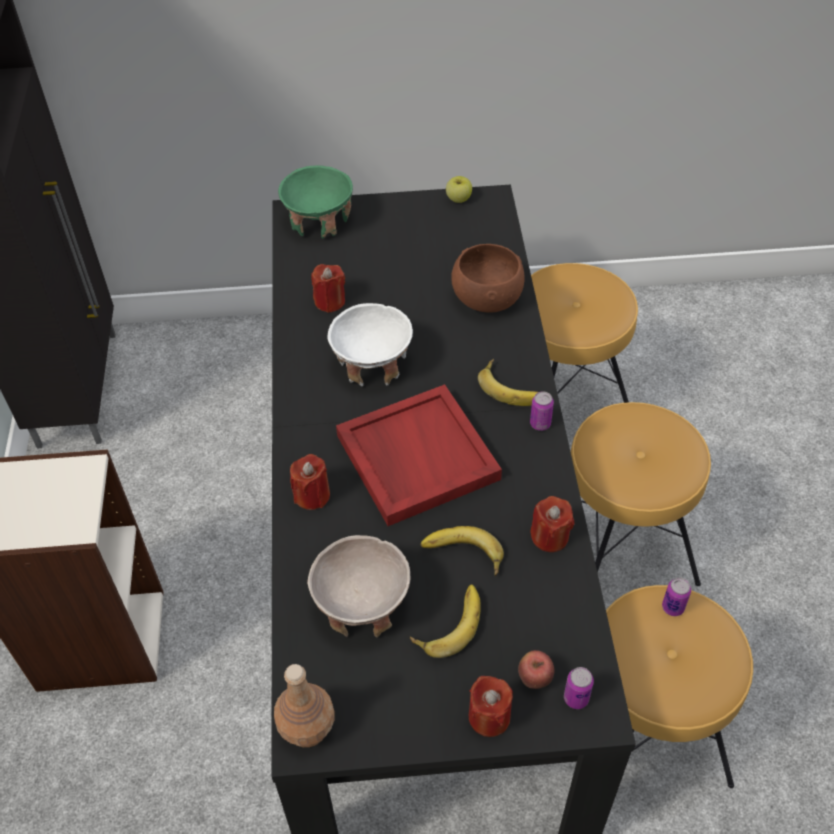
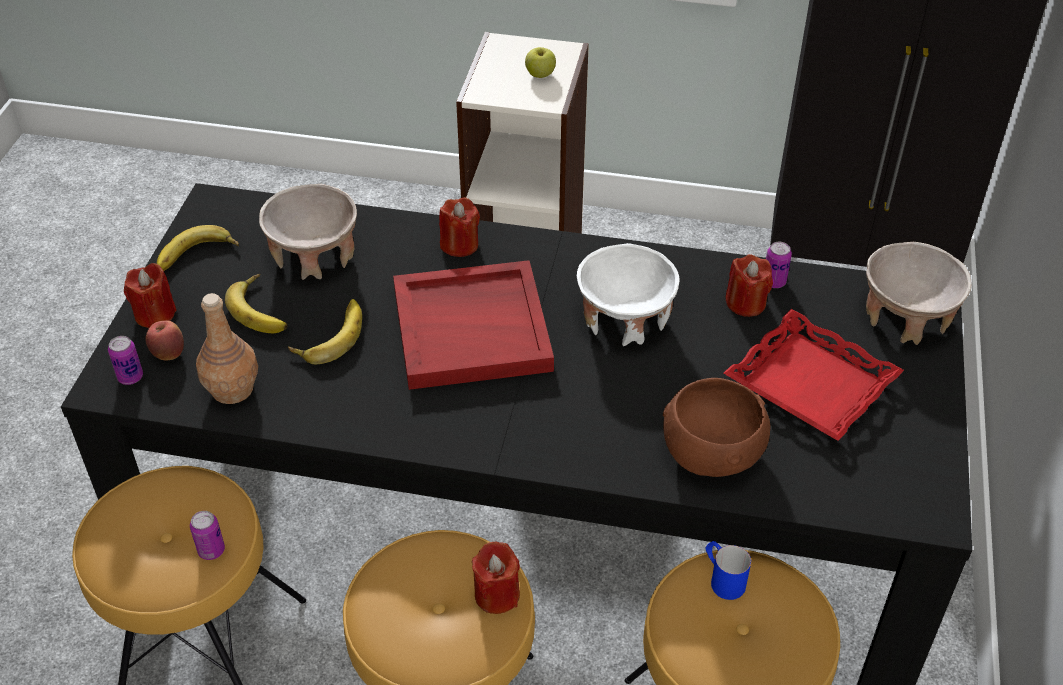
camera: 105 degrees right, 5 degrees down
(307, 727) = (222, 206): brown bottle -> brown bottle (233, 389)
(319, 221) = (906, 318): green bowl -> beige bowl
(402, 260) = (809, 384): none -> red tray
(458, 199) = (939, 475): apple -> apple (540, 74)
(512, 387) = (542, 436): banana -> banana (197, 257)
(540, 424) = (472, 446): can -> can (774, 282)
(548, 314) = (722, 578): none -> blue mug
(550, 536) = (314, 409): red candle -> red candle (497, 594)

